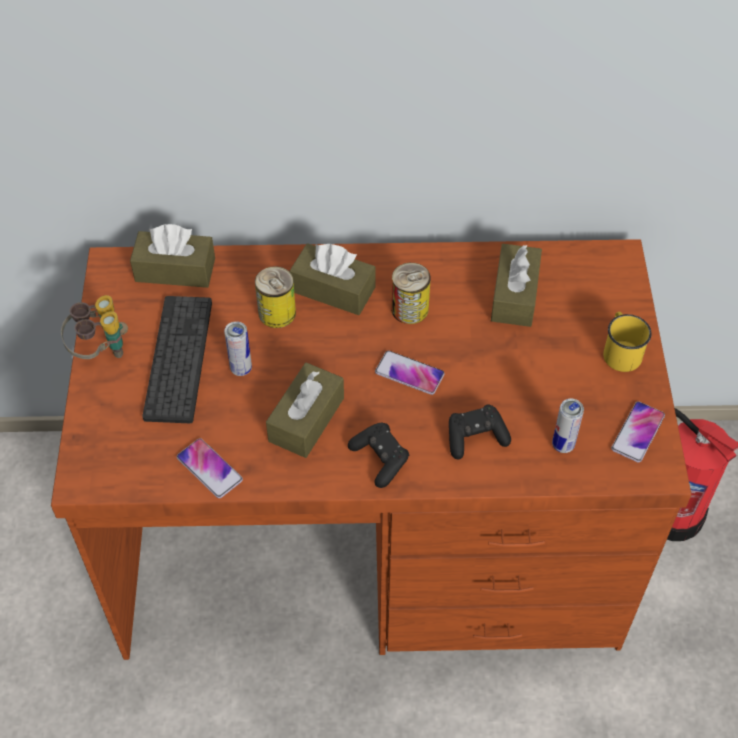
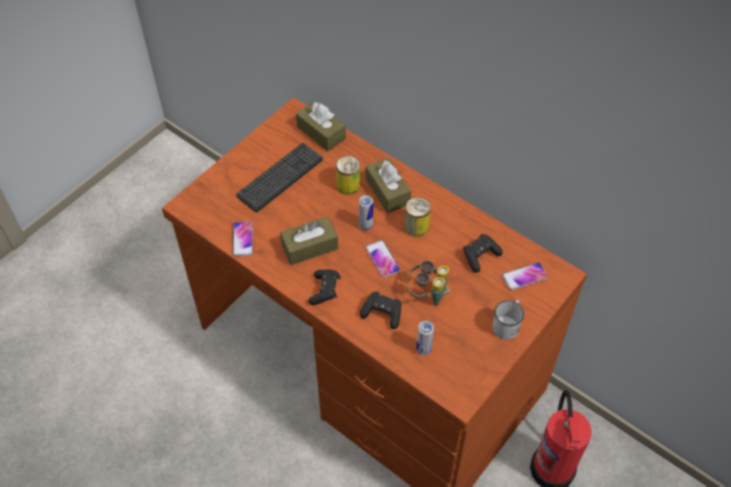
camera: 40 degrees right, 0 degrees up
(100, 350) = (249, 150): binoculars -> binoculars (428, 294)
(241, 369) = (304, 201): can -> can (366, 225)
(514, 295) = (480, 256): brown tissue box -> black game controller
(620, 351) = (507, 324): yellow mug -> white mug
(638, 432) = (471, 372): phone -> phone (524, 276)

